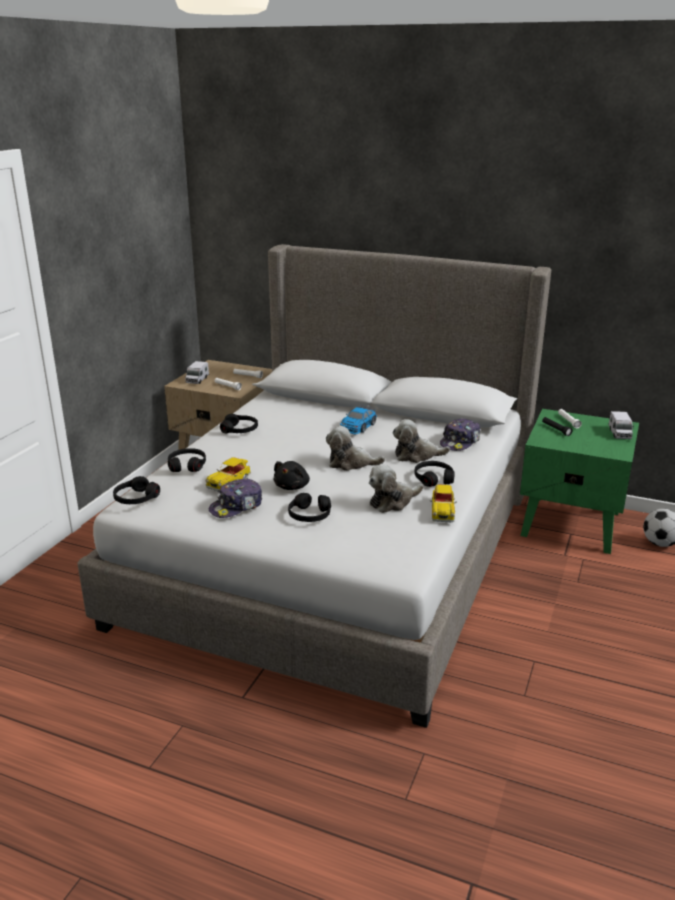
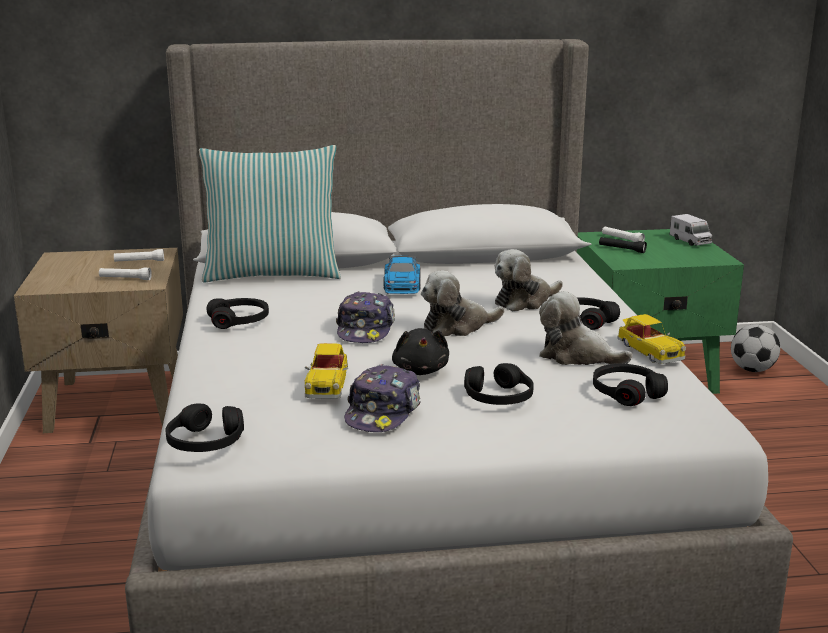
camera: 30 degrees left, 5 degrees down
(187, 465) = (226, 380): black headphones -> black headphones (626, 393)
(197, 380) = (62, 279): toy truck -> none
(297, 401) = (272, 274): none -> pillow
(392, 501) = (577, 356): plush toy -> plush toy turned 90 degrees clockwise
(460, 442) = (552, 277): cap -> cap (366, 330)

